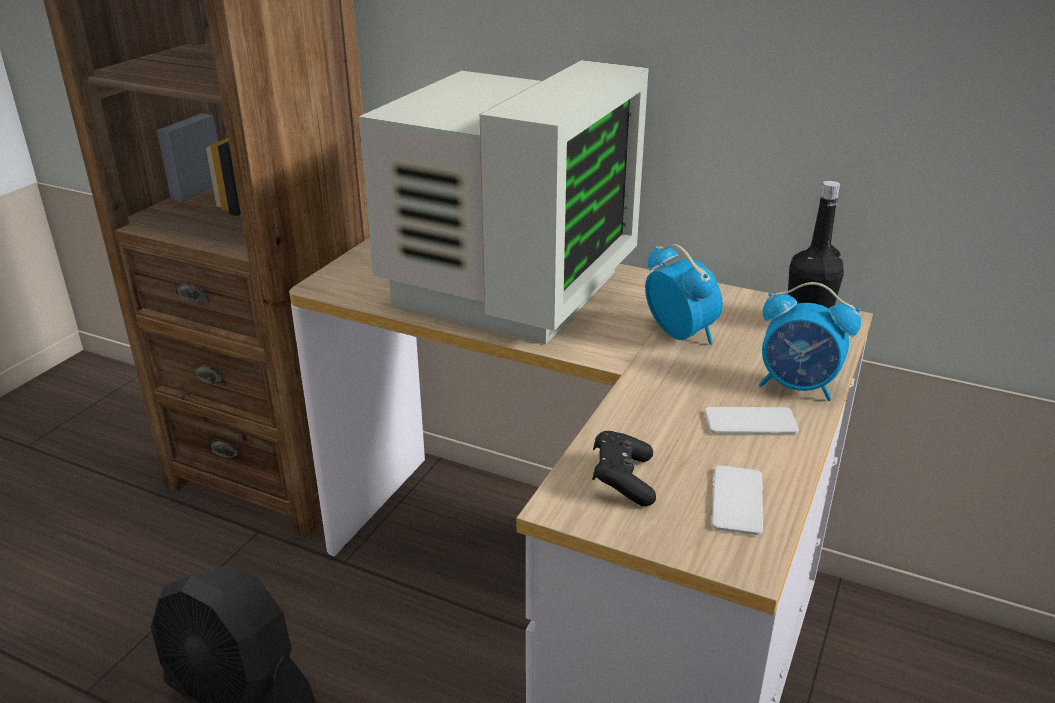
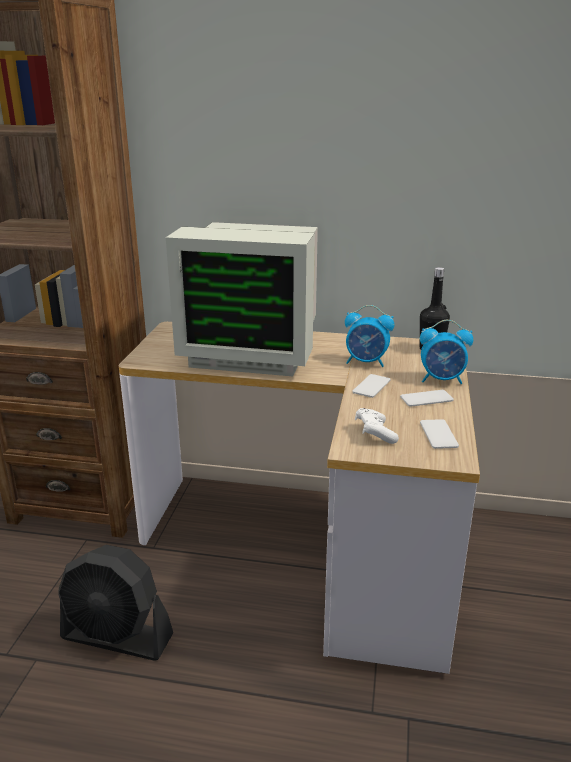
camera: 15 degrees left, 5 degrees down
(505, 288) = (253, 350): monitor -> monitor turned 90 degrees clockwise
(622, 480) = (374, 434): black game controller -> white game controller
(665, 383) = (371, 386): none -> phone
(680, 334) = (366, 362): alarm clock -> alarm clock turned 150 degrees clockwise

